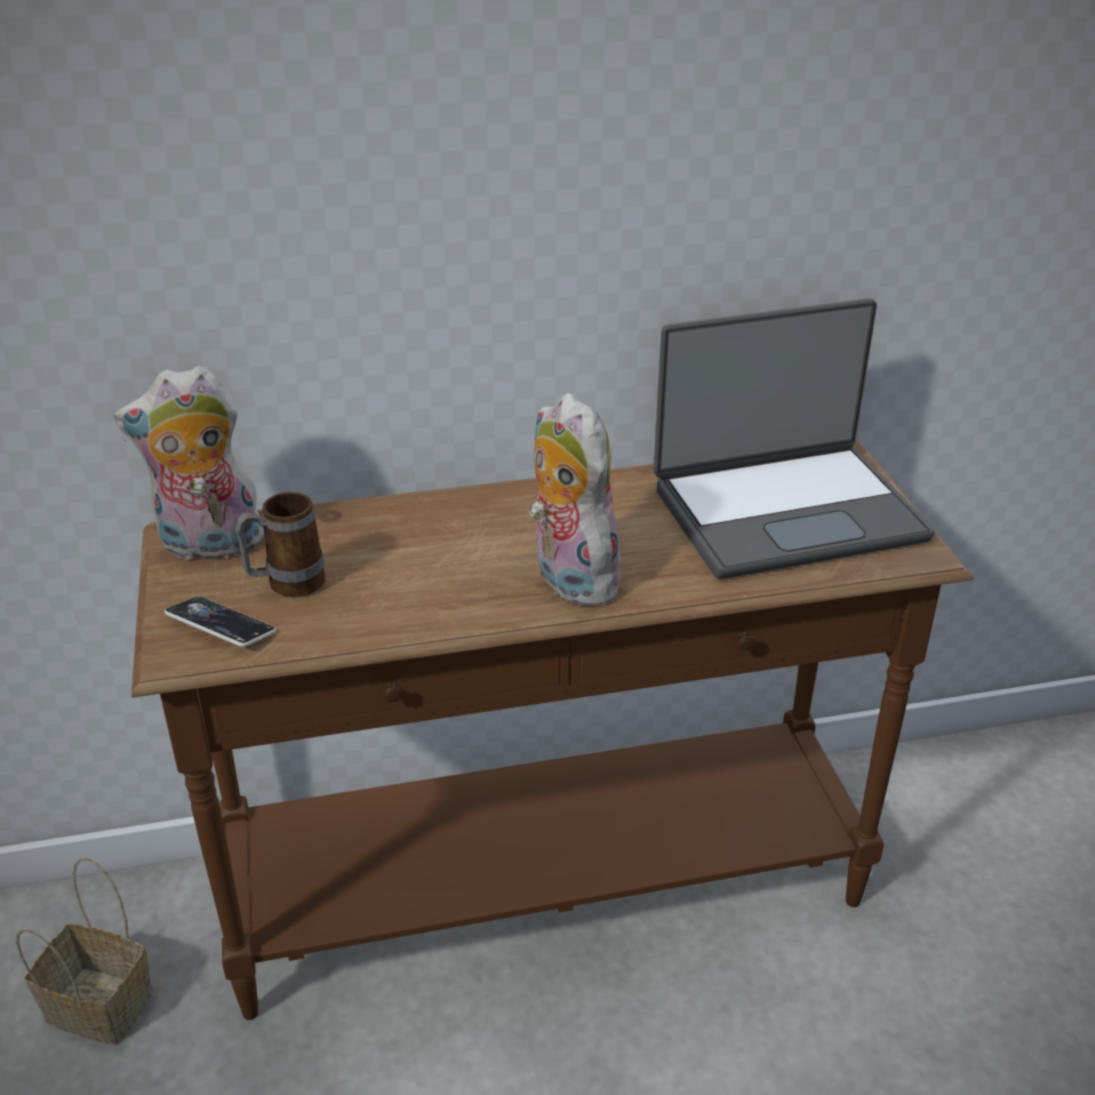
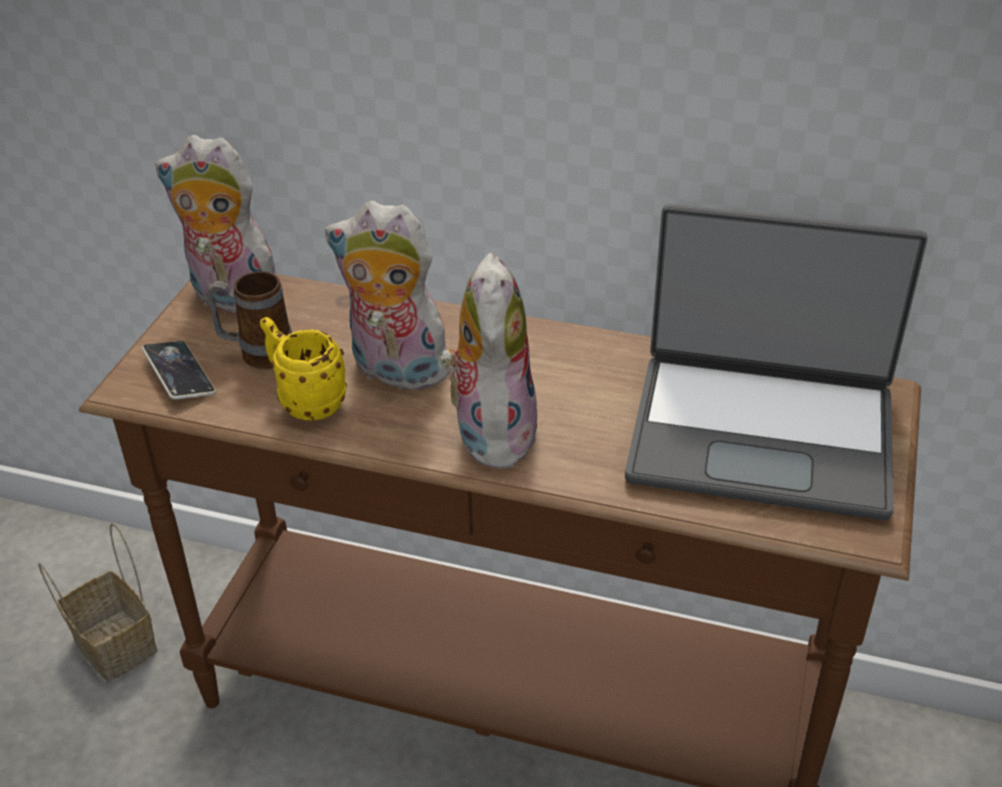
camera: 30 degrees right, 5 degrees up
(373, 608) = (305, 400): none -> yellow mug
(435, 559) = (394, 371): none -> plush toy

